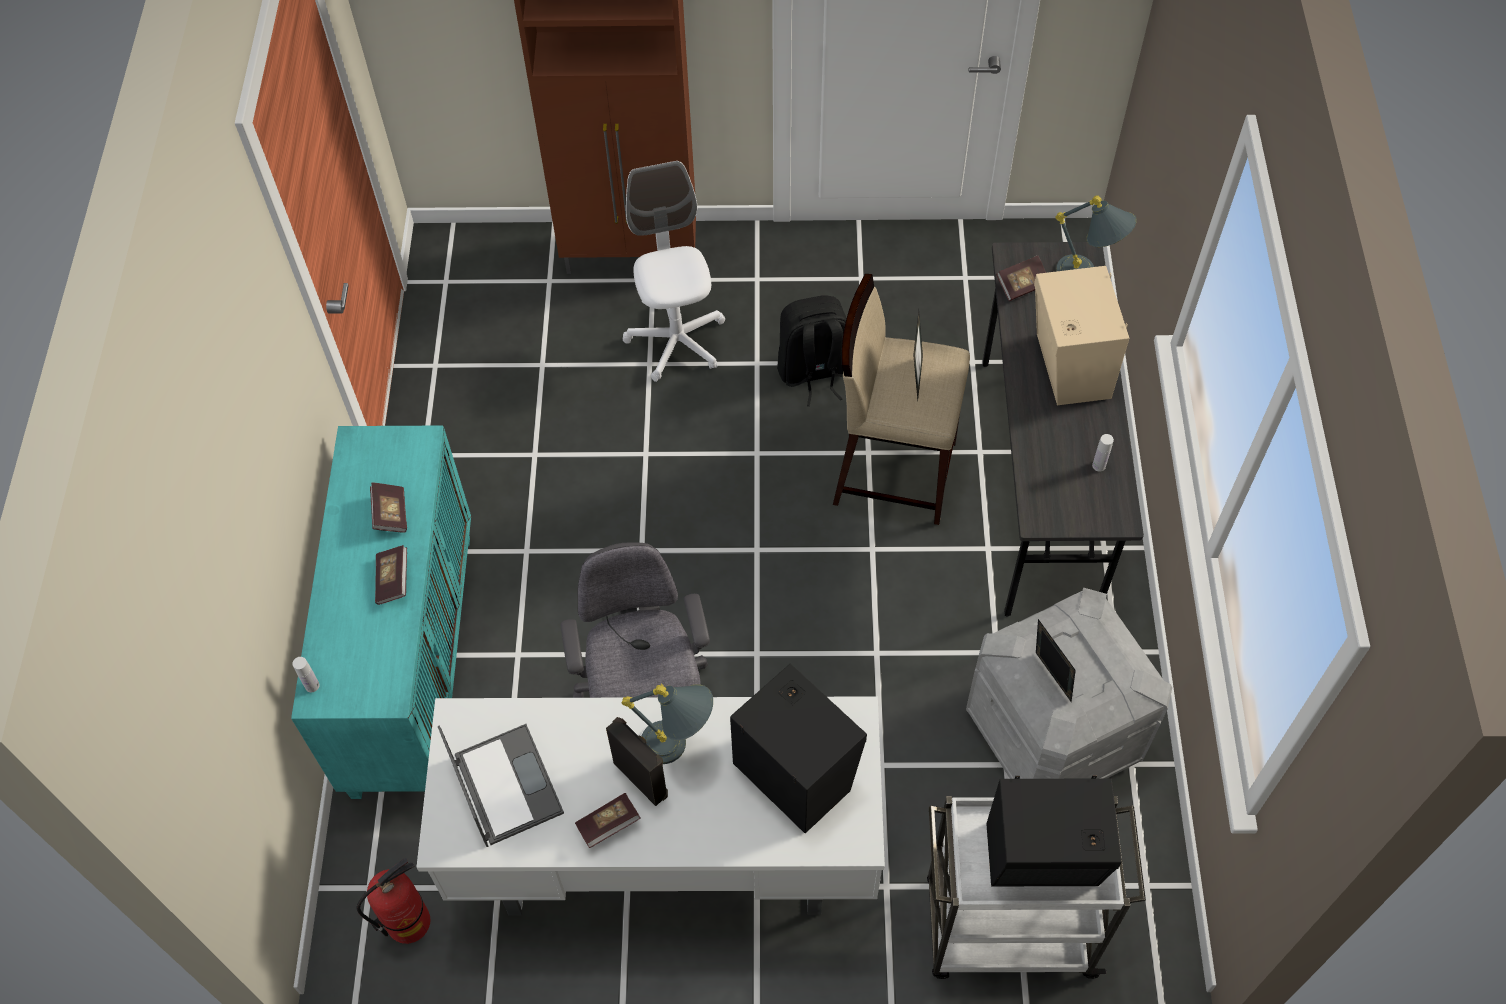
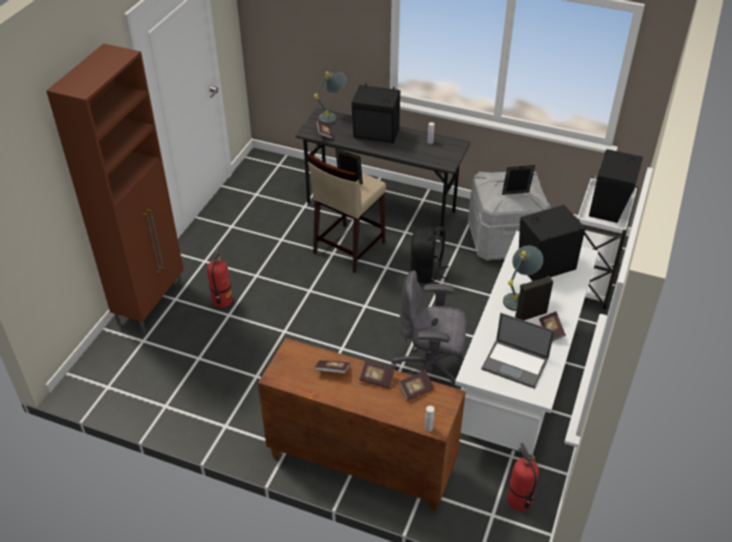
camera: 70 degrees left, 15 degrees down
(386, 643) = (415, 390): none -> book
(411, 661) = (360, 463): turquoise cabinet -> brown cabinet
(505, 784) = (516, 364): laptop -> laptop turned 150 degrees counterclockwise
(676, 341) = (222, 301): white office chair -> fire extinguisher
(814, 372) = (275, 257): black backpack -> black backpack (426, 272)
(1068, 368) = (376, 135): beige speaker -> black speaker

